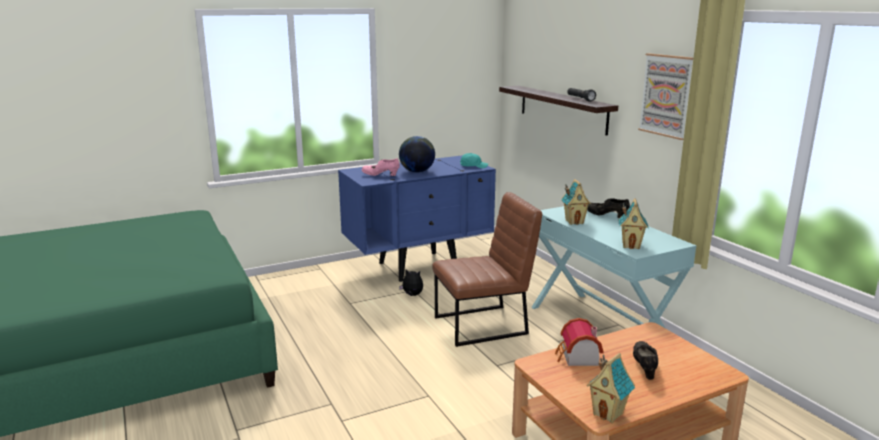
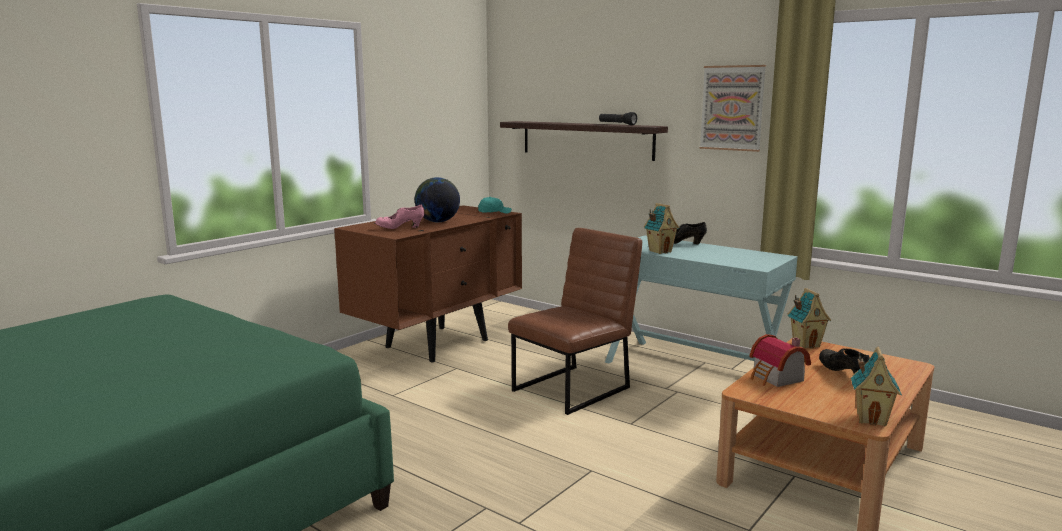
camera: 25 degrees left, 5 degrees down
(412, 295) = (461, 373): plush toy -> none
(418, 266) = (437, 344): blue dresser -> brown dresser
(631, 245) = (744, 263): toy house -> toy house (806, 344)

